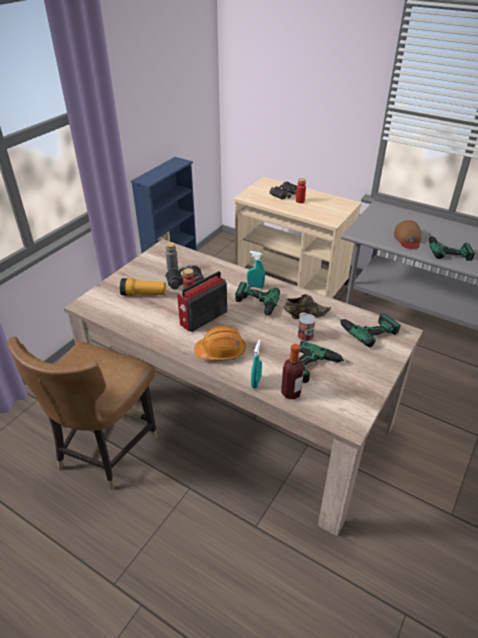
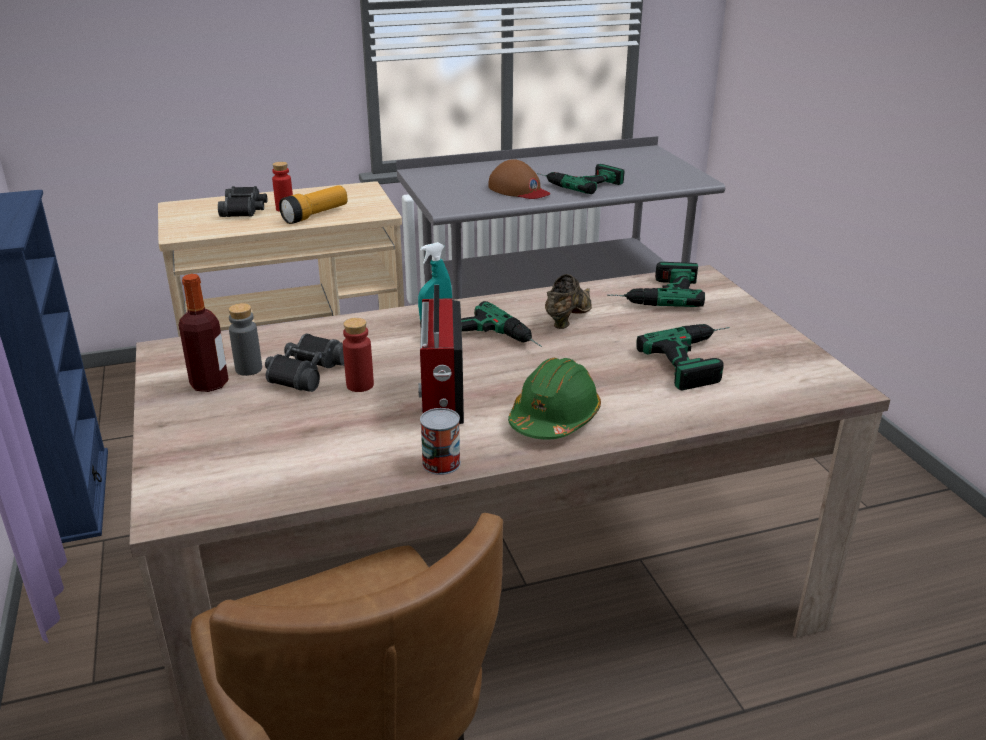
camera: 50 degrees left, 10 degrees down
(144, 294) = (269, 427): flashlight -> flashlight (315, 215)
(221, 351) = (554, 418): orange hard hat -> green hard hat
(256, 382) = (670, 419): turquoise spray bottle -> none
(291, 393) = (729, 402): bottle -> bottle (209, 384)
(305, 336) = (614, 337): can -> can (441, 463)

